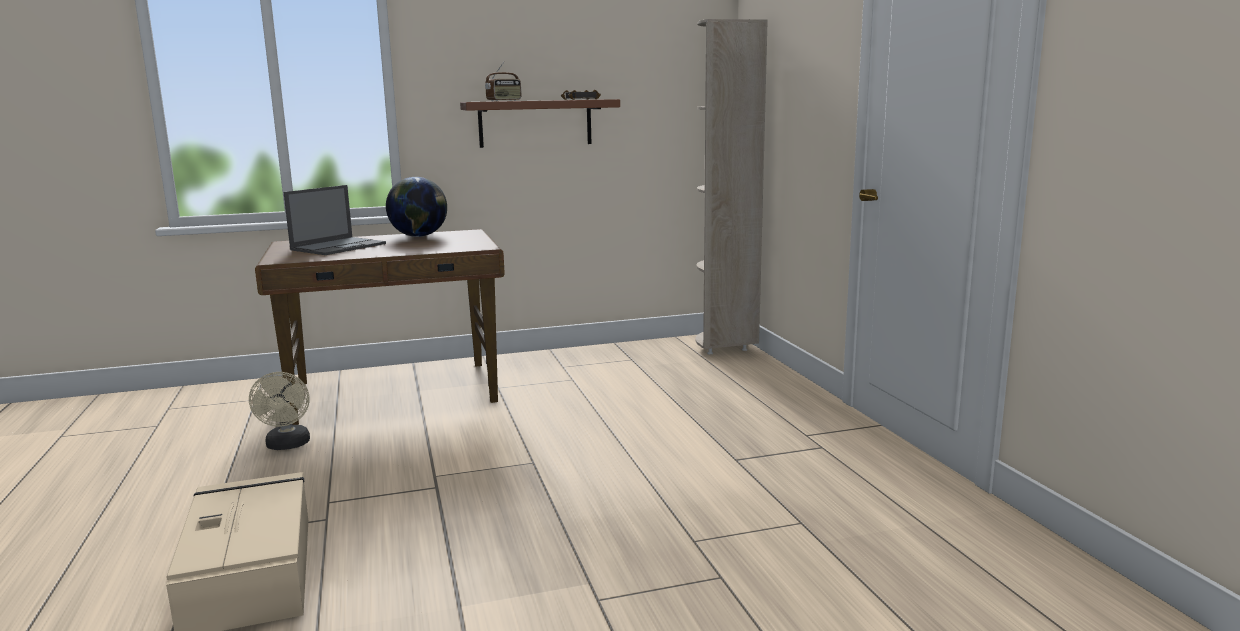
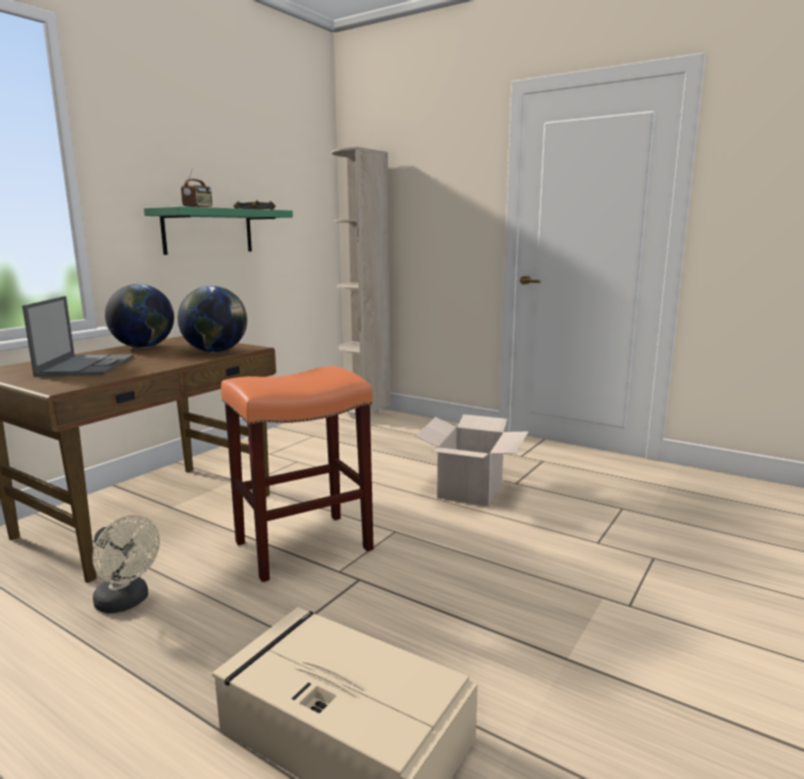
camera: 40 degrees left, 0 degrees up
(445, 449) = (302, 546): none -> orange stool
(448, 247) = (216, 351): none -> globe
(535, 123) = (208, 231): brown shelf -> green shelf
(676, 449) = (470, 489): none -> cardboard box

